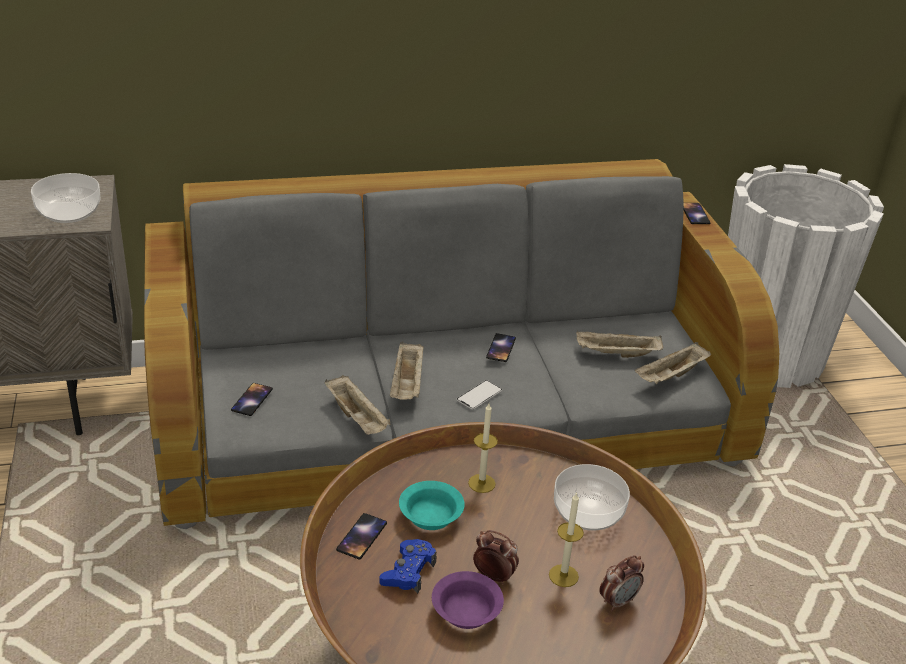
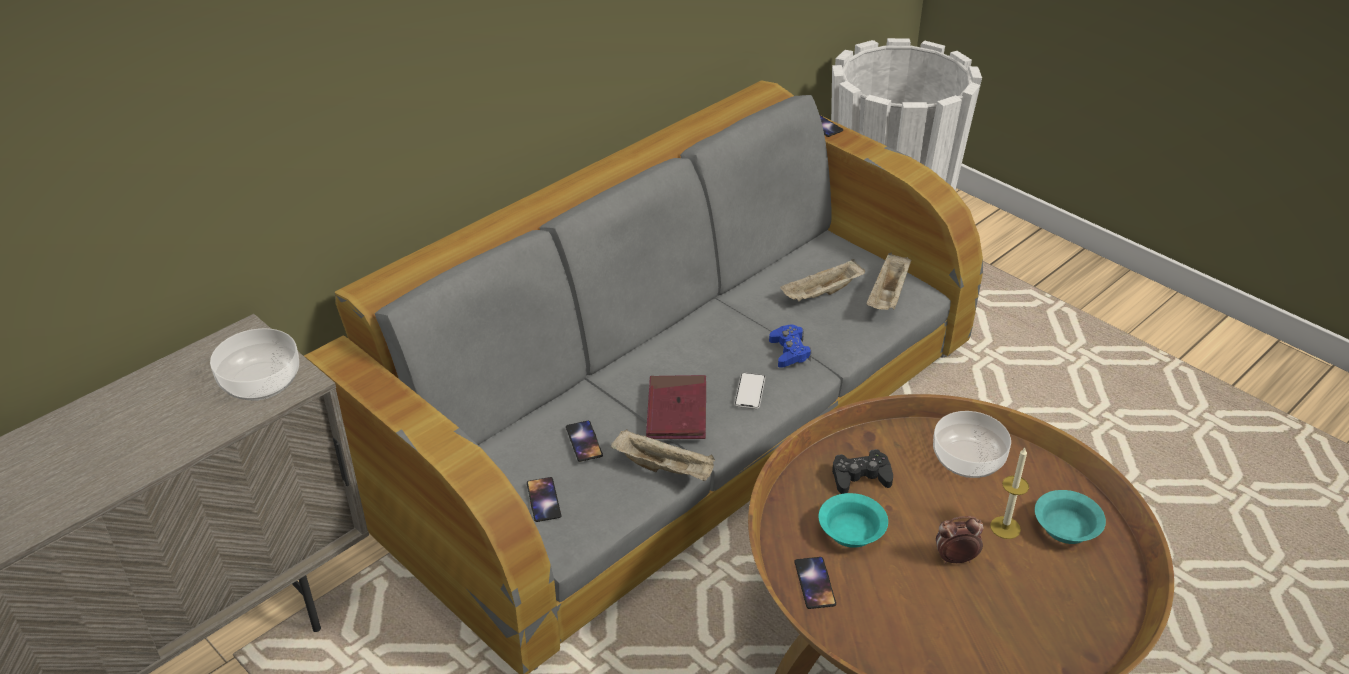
camera: 30 degrees left, 5 degrees up
(407, 384) = (677, 411): beige tray -> red book
(408, 572) = (886, 594): blue game controller -> blue game controller (789, 352)
(464, 611) = (965, 604): purple bowl -> none
(481, 483) = (860, 477): candle -> black game controller
(501, 348) = (722, 333): phone -> phone (584, 441)
(618, 601) = (1065, 527): alarm clock -> turquoise bowl

